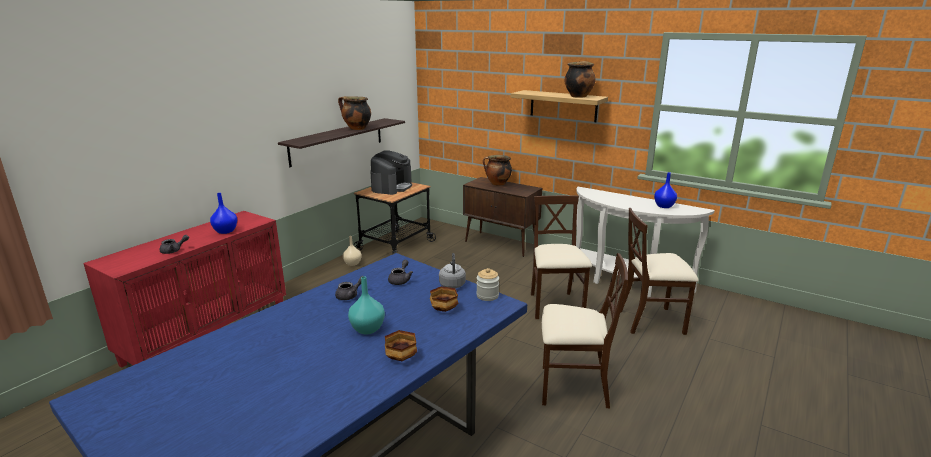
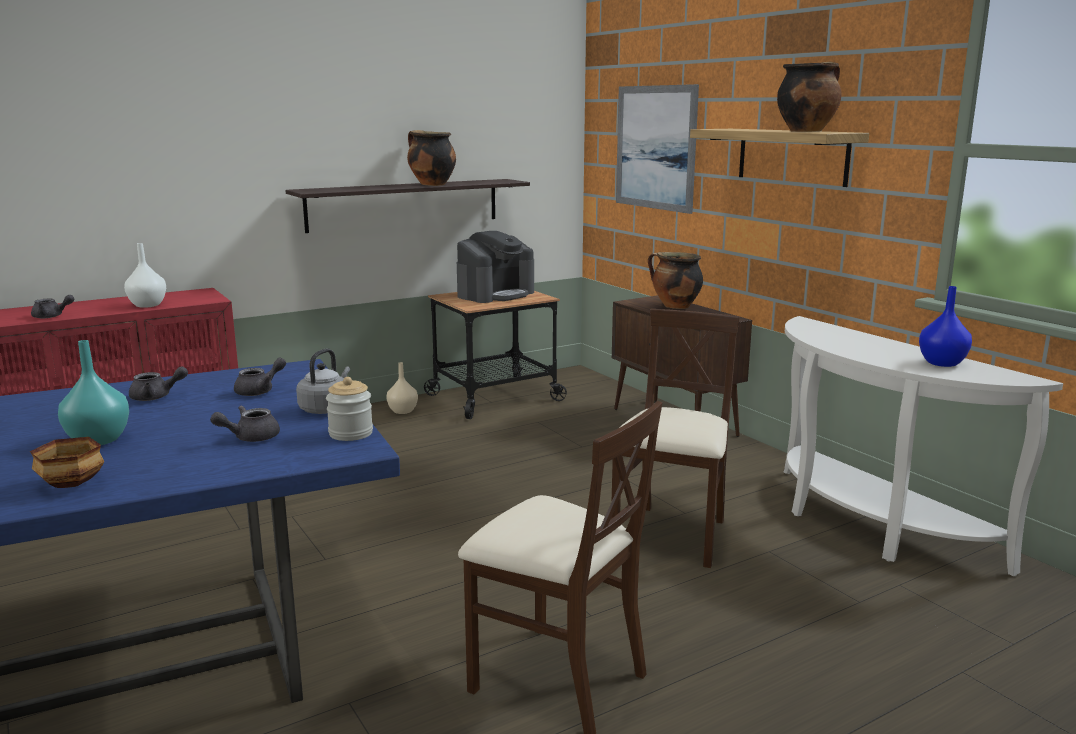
camera: 25 degrees right, 5 degrees down
(226, 231) = (148, 305): blue vase -> white vase
(444, 309) = (250, 438): bowl -> grey teapot
(472, 97) = (655, 147): none -> picture
(651, 321) = (851, 605): beige chair -> none

